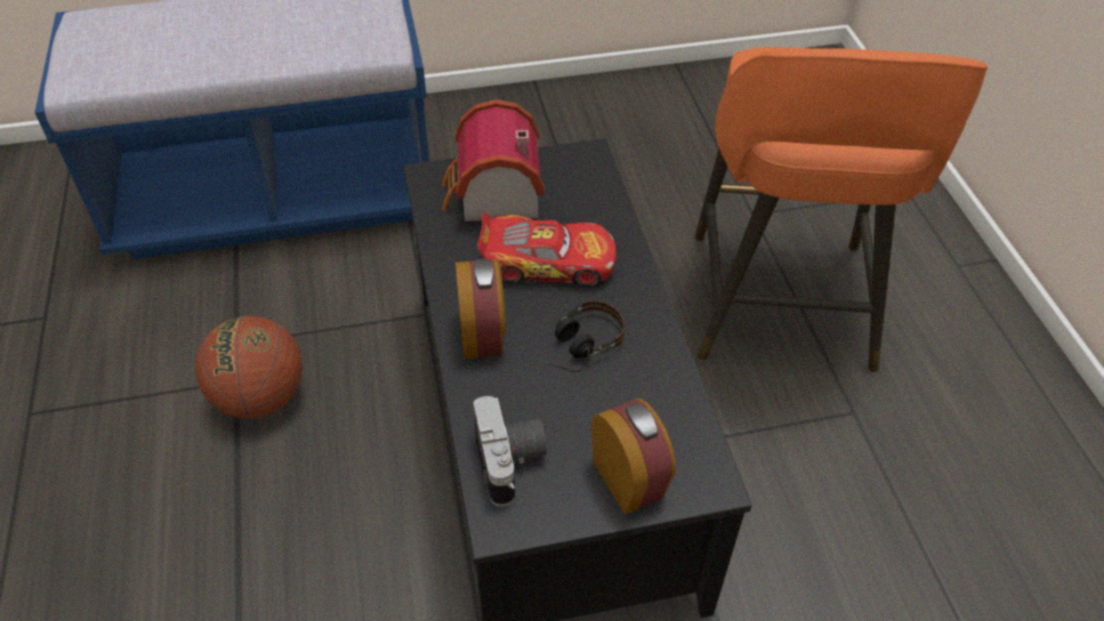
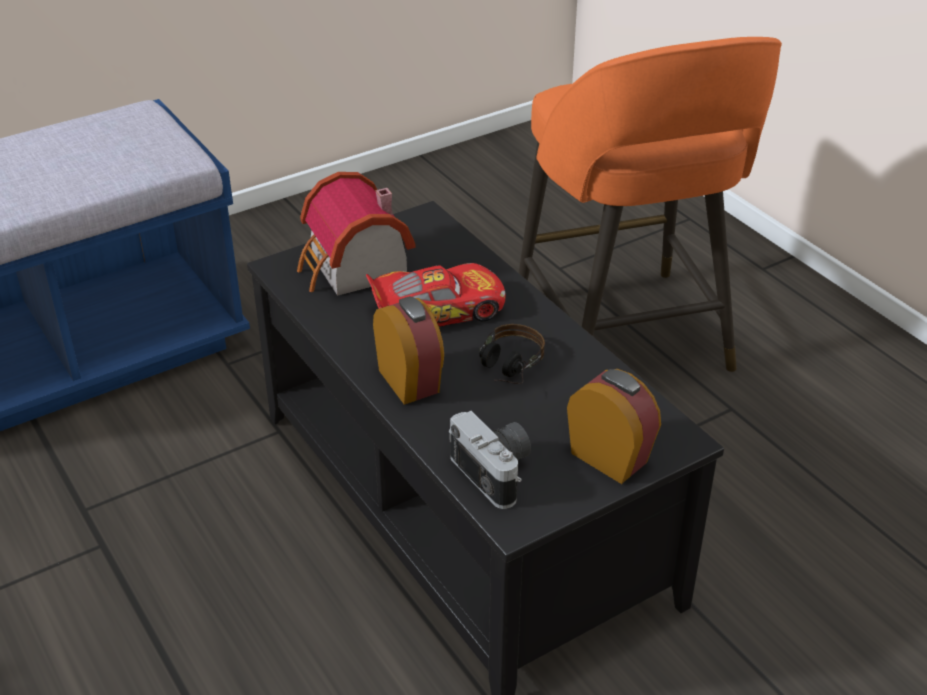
camera: 20 degrees left, 10 degrees down
(260, 397) = (138, 553): basketball -> none

